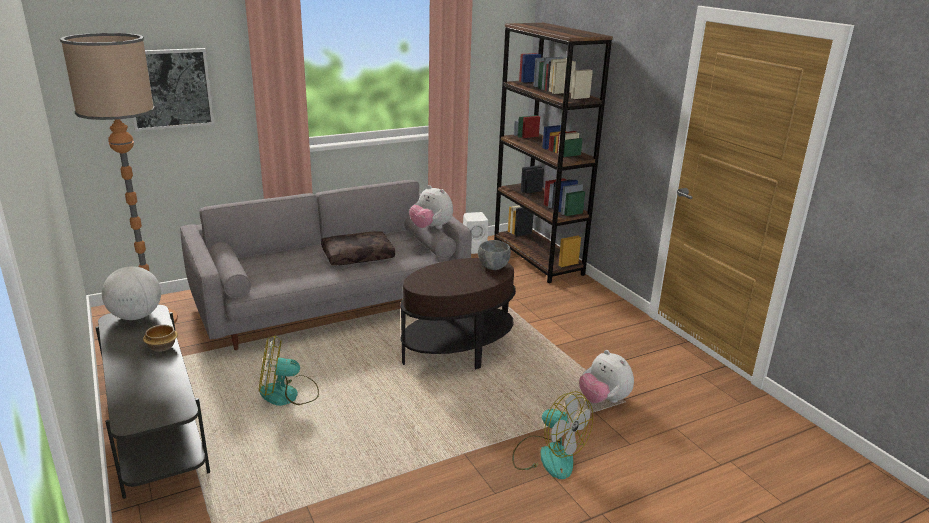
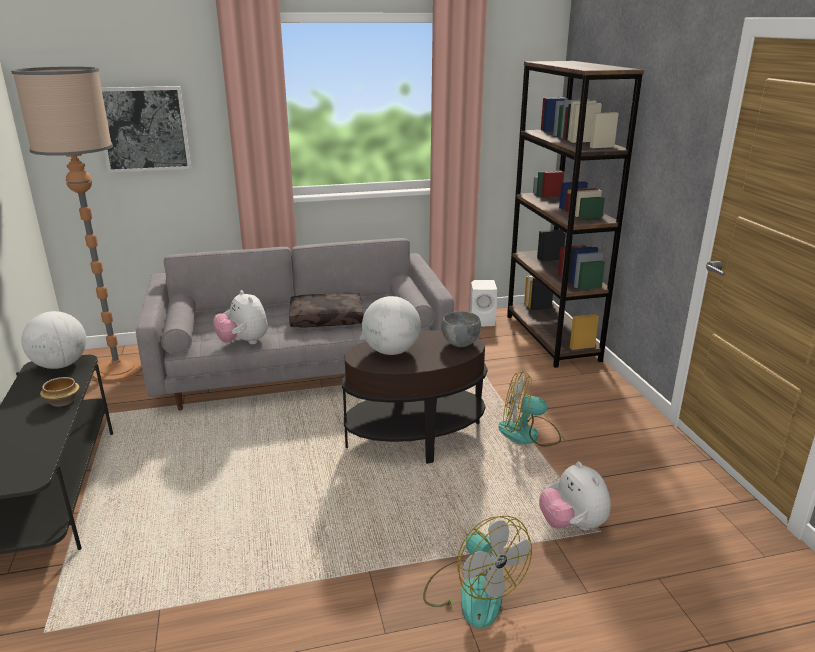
camera: 15 degrees right, 0 degrees up
(288, 394) = (207, 468): fan -> fan (528, 434)
(431, 228) = (411, 293): plush toy -> plush toy (243, 342)
(440, 278) = (391, 351): none -> globe

